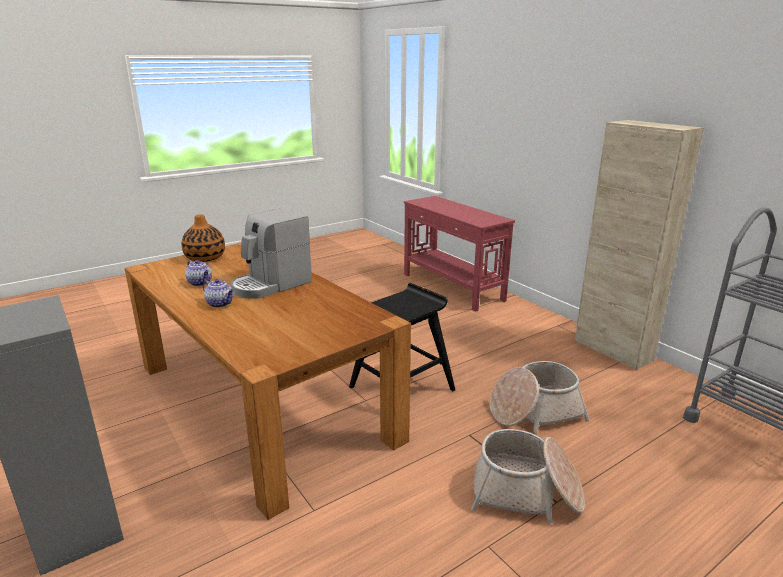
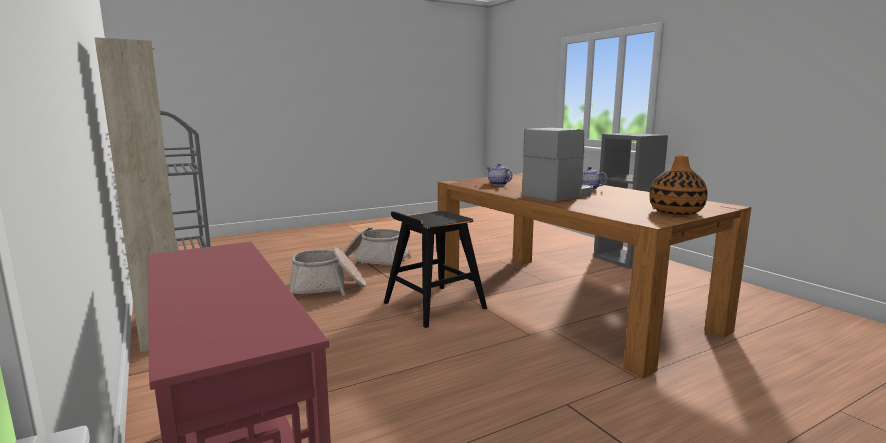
camera: 175 degrees left, 10 degrees down
(200, 283) = (631, 197): teapot -> teapot (498, 184)

